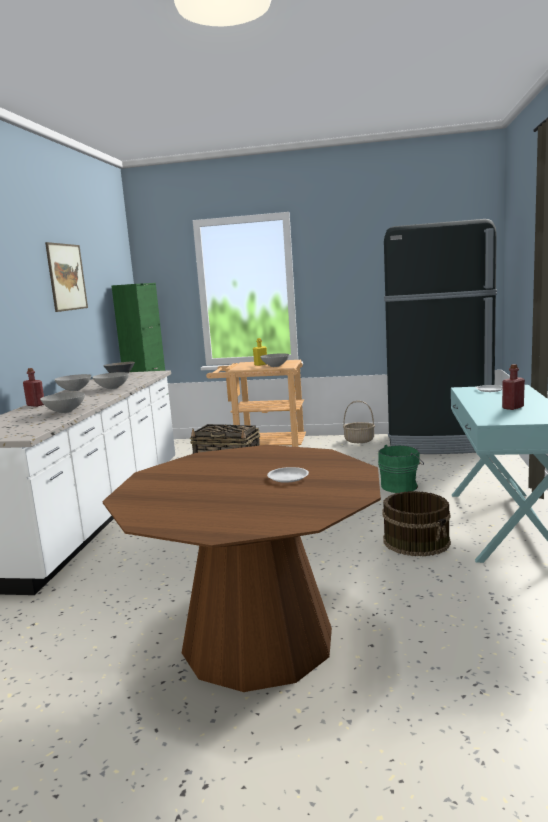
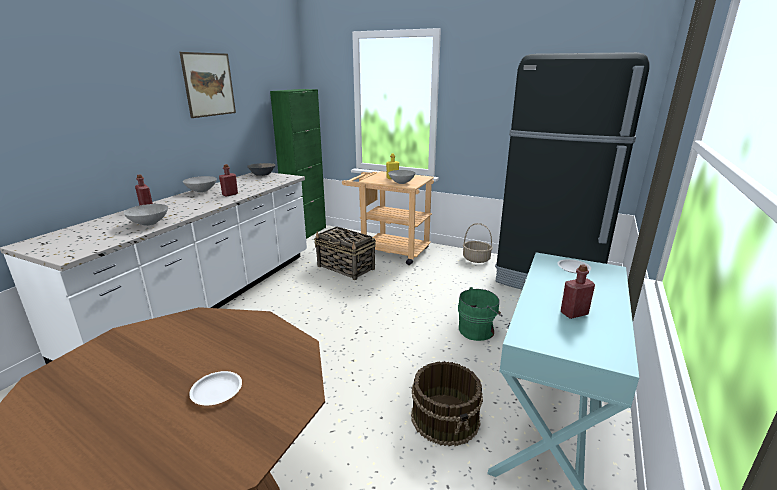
camera: 15 degrees right, 10 degrees up
(113, 388) = (230, 194): grey bowl -> red bottle

